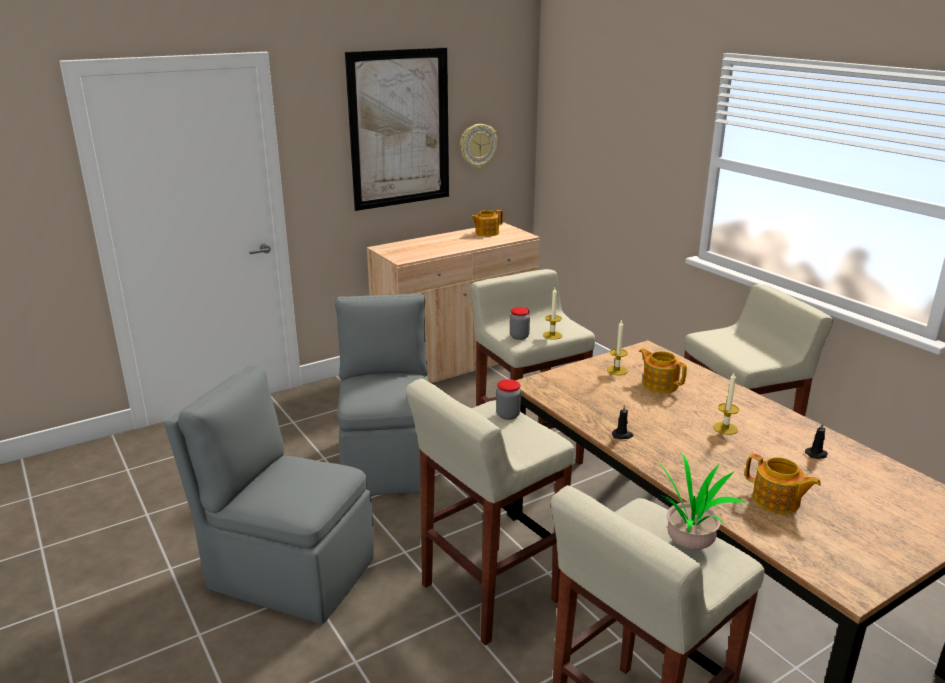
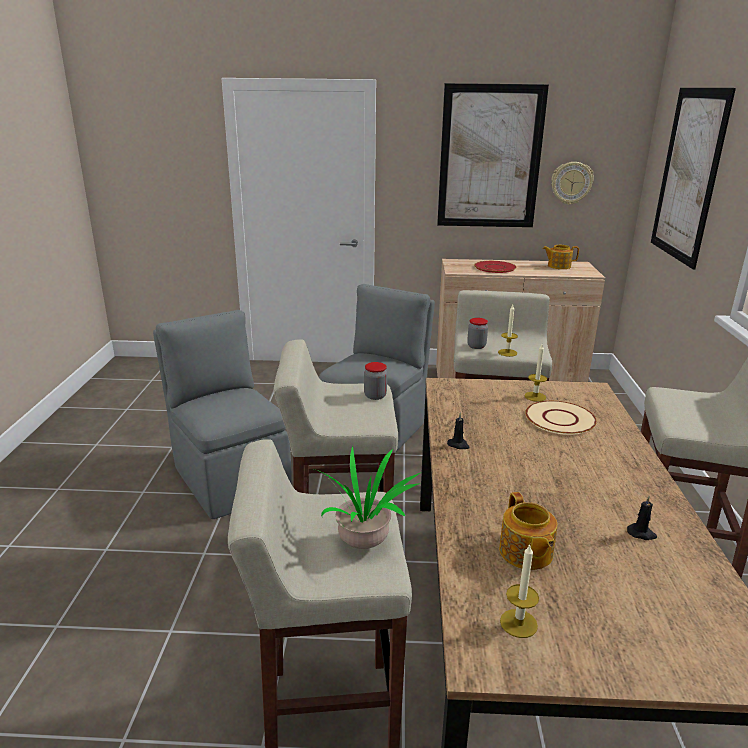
camera: 35 degrees right, 0 degrees up
(433, 247) = (495, 267): none -> red plate
(607, 132) = (688, 175): none -> picture
(659, 384) = (560, 419): teapot -> beige plate
(725, 428) = (571, 475): candle -> candle (518, 623)

